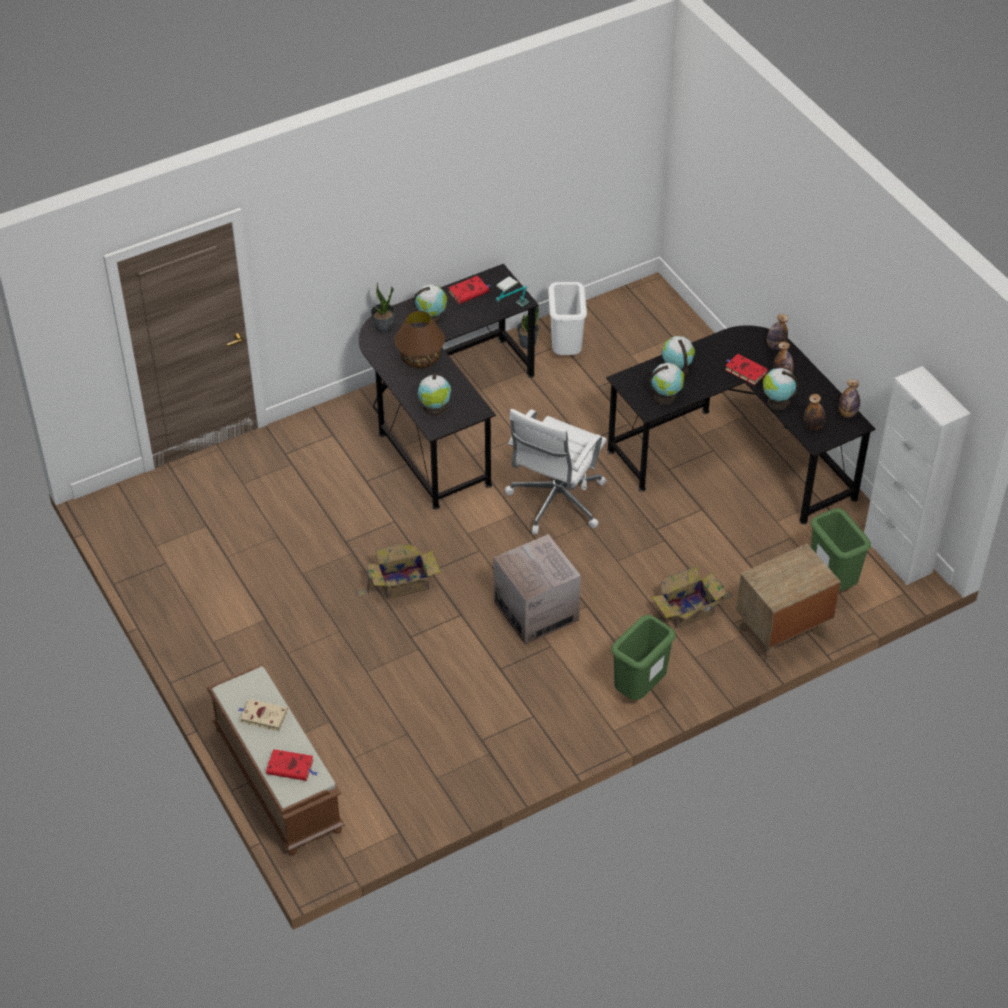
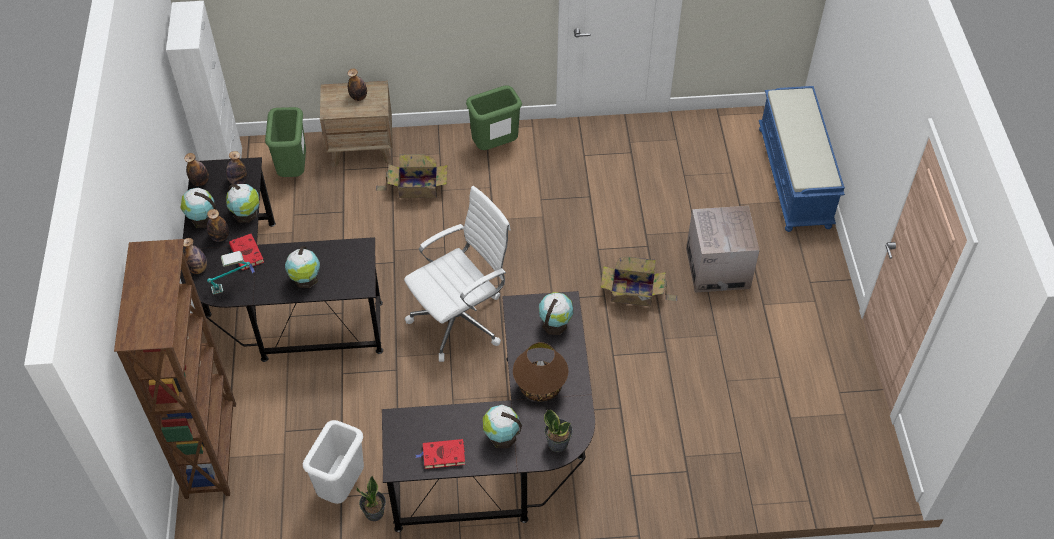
camera: 155 degrees left, 5 degrees up
(262, 716) = (807, 150): beige book -> none
(276, 779) = (795, 178): brown bench -> blue bench
(291, 767) = (796, 110): red book -> none
(511, 309) = (413, 413): table lamp -> table lamp (232, 285)
(536, 611) = (535, 230): cardboard box -> cardboard box (717, 268)
(666, 396) = (337, 256): globe -> globe (202, 219)
(689, 338) = (212, 449): none -> brown bookcase
(787, 581) = (358, 97): none -> bottle

